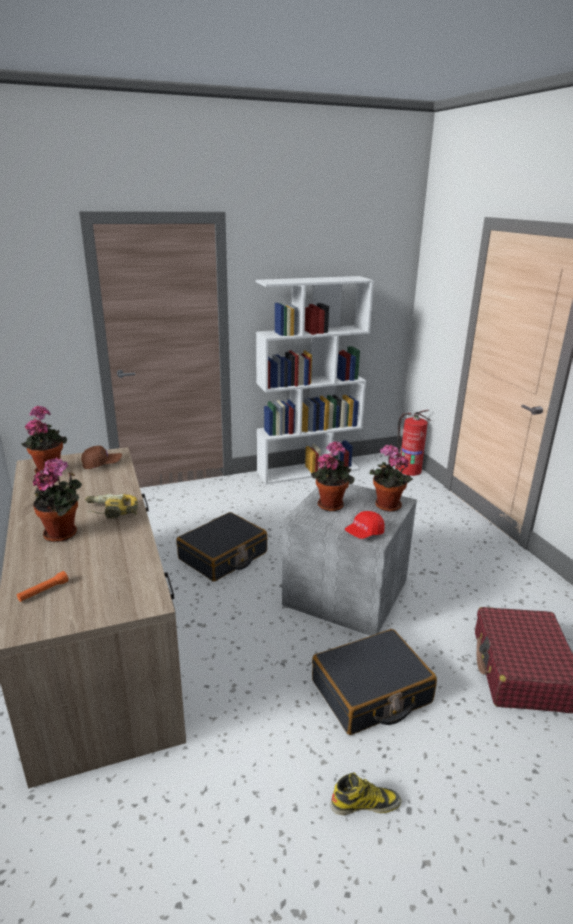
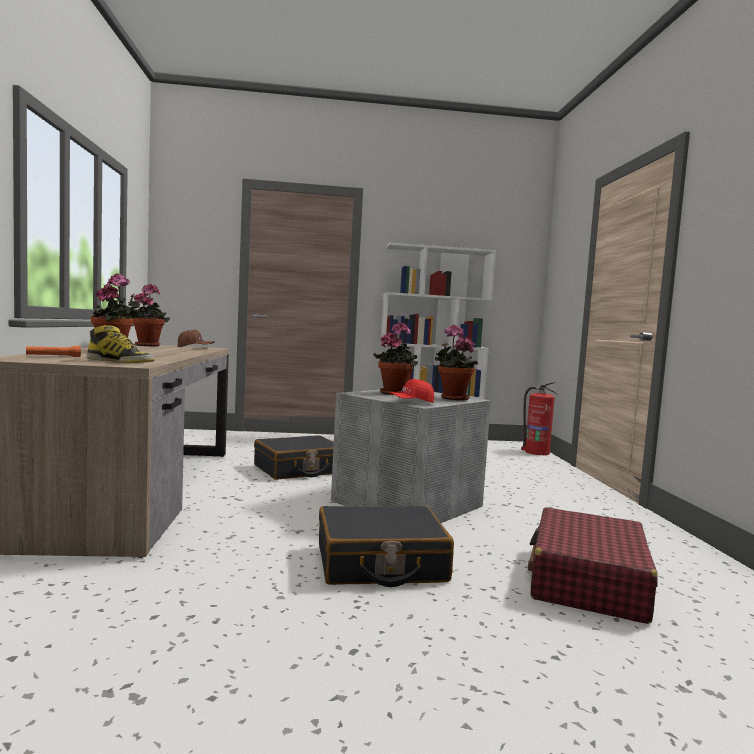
camera: 15 degrees right, 20 degrees down
(111, 511) = (169, 353): power drill -> none
(365, 803) = (302, 635): boot -> boot (121, 362)

